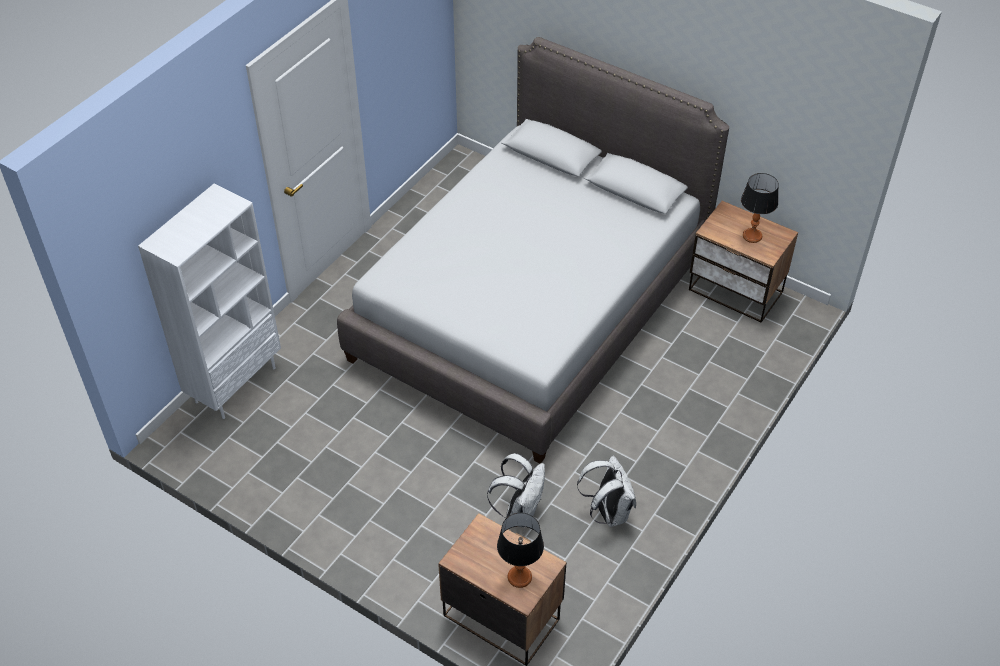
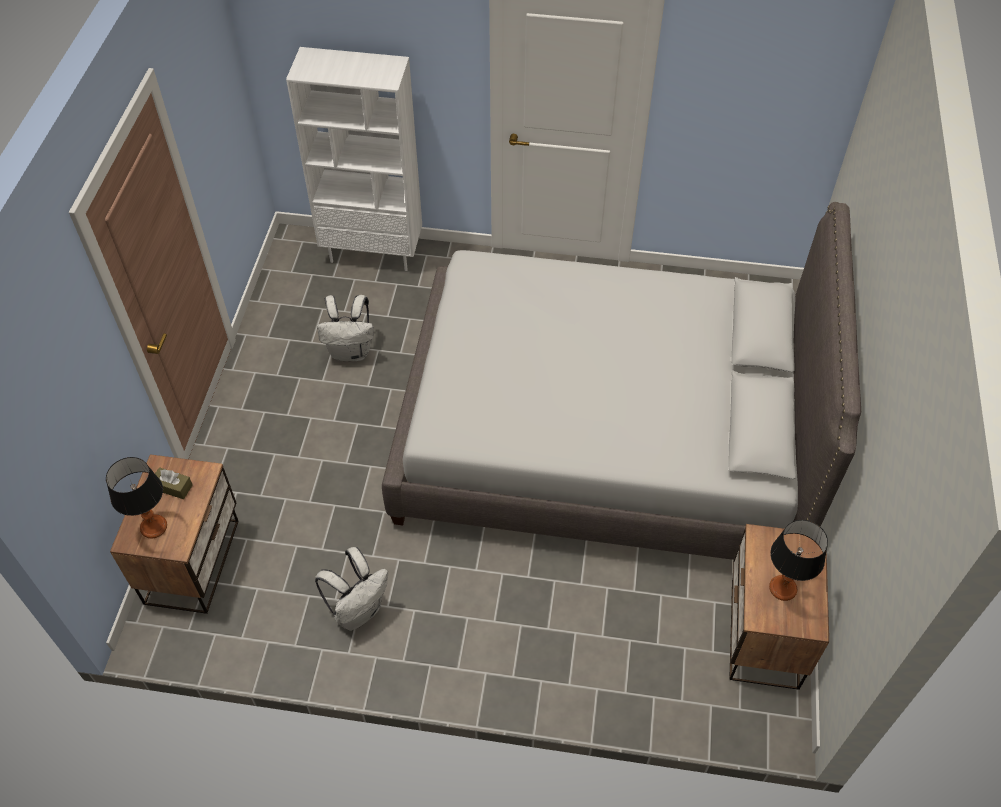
camera: 65 degrees right, 5 degrees up
(484, 553) = (173, 487): none -> brown tissue box
(520, 511) = (325, 529): white backpack -> white backpack (351, 351)

